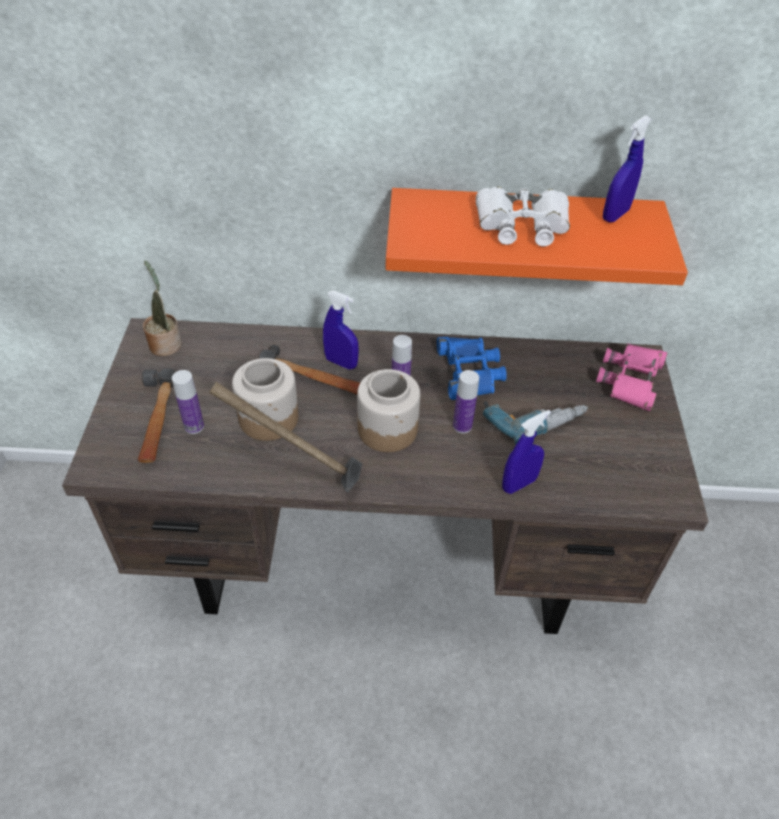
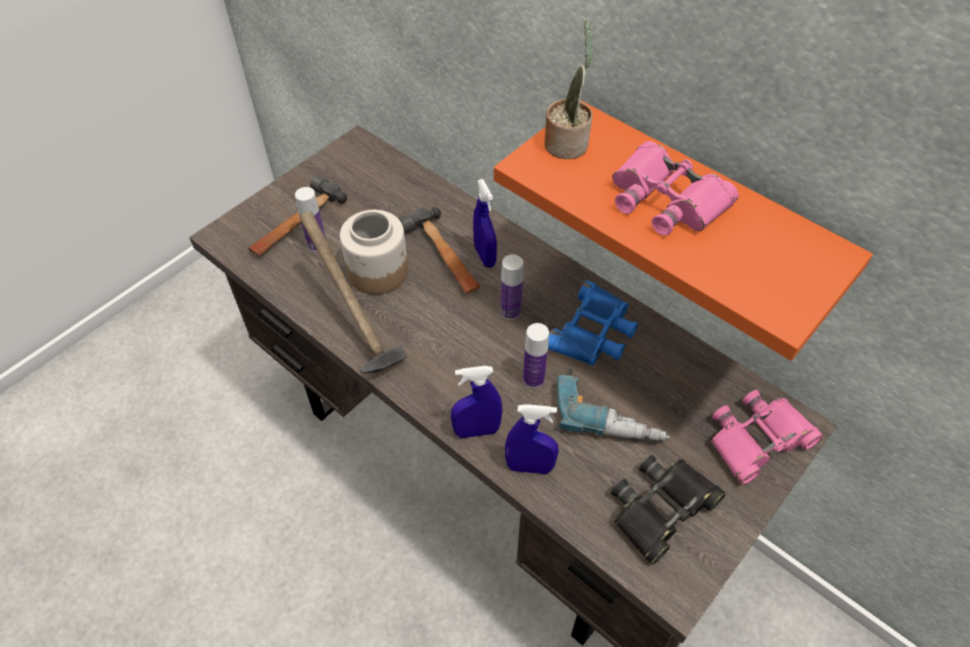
camera: 40 degrees right, 5 degrees up
(165, 343) = (362, 160): potted plant -> potted plant (567, 142)
(388, 429) = (464, 340): jar -> none
(521, 224) = (666, 199): white binoculars -> pink binoculars
(615, 215) = (787, 241): blue spray bottle -> blue spray bottle (476, 431)
(621, 456) = (661, 509): none -> black binoculars

